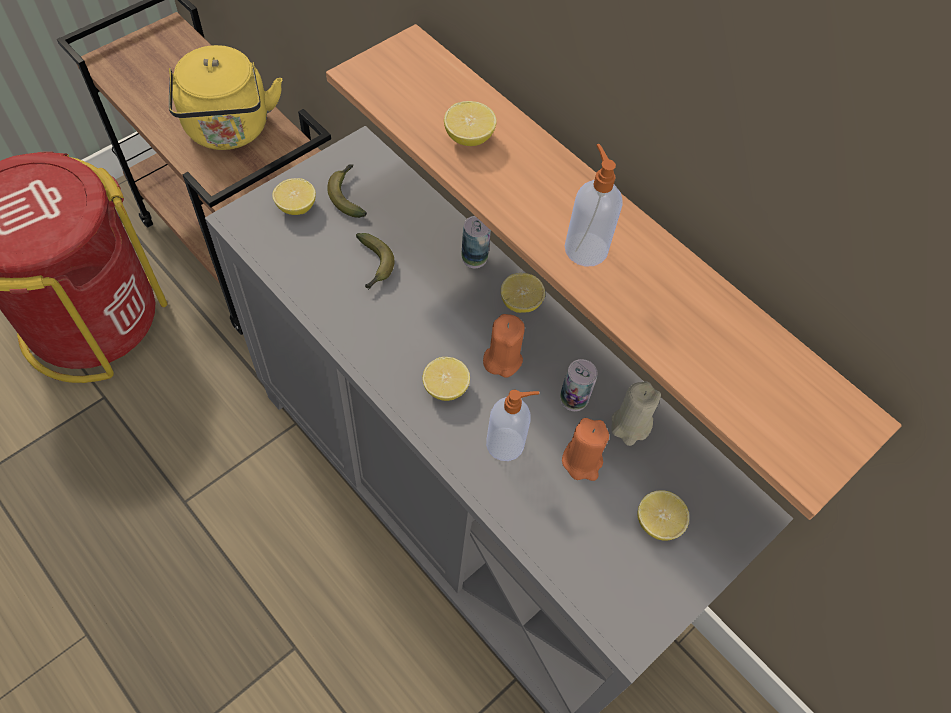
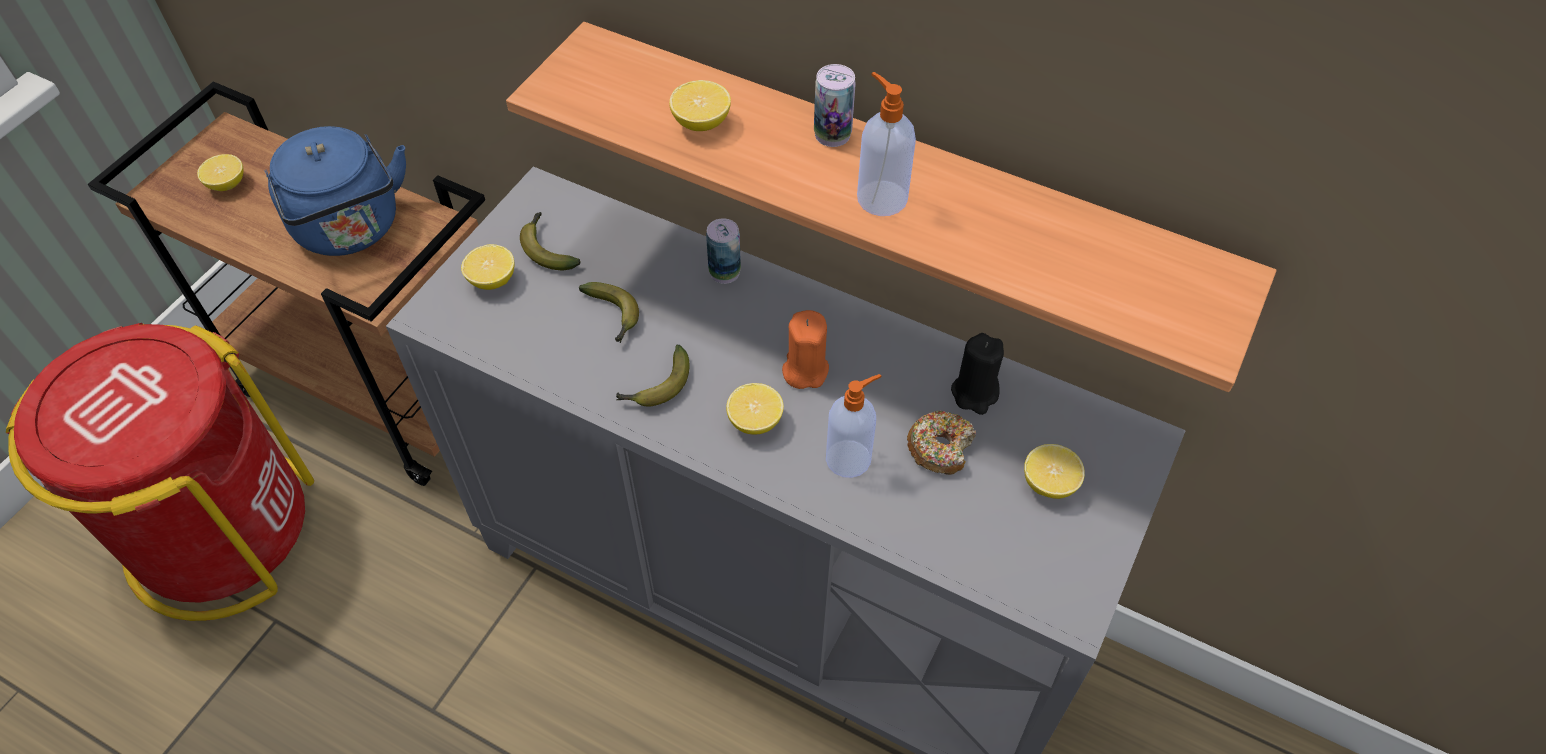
camera: 15 degrees left, 5 degrees down
(229, 131) = (352, 229): yellow kettle -> blue kettle
(382, 334) = (657, 387): none -> banana
(520, 302) = (798, 303): lemon -> lemon (227, 184)
(573, 399) = (902, 386): can -> can (832, 134)
(582, 461) = (940, 448): orange candle -> donut
(630, 425) = (975, 393): beige candle -> black candle

